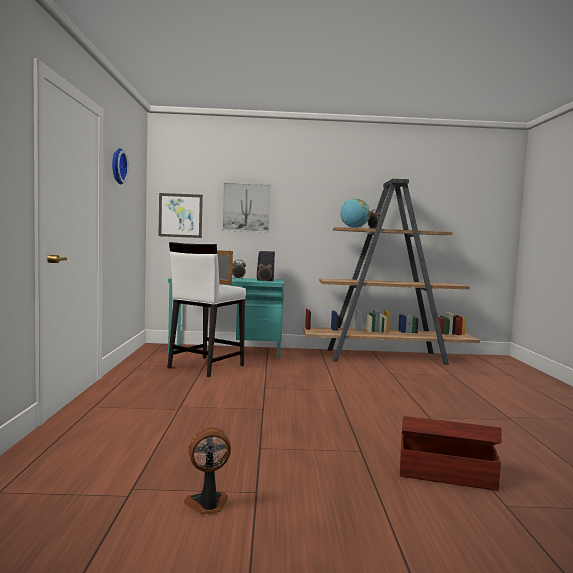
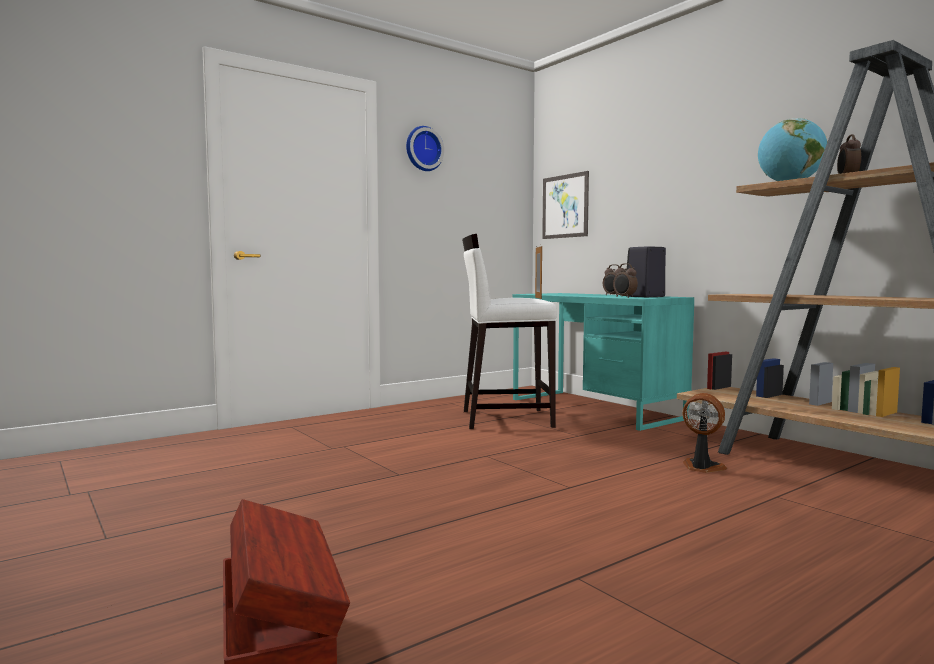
camera: 55 degrees right, 0 degrees up
(207, 504) = (59, 526): fan -> fan (702, 468)
(246, 207) = (642, 179): picture -> none

